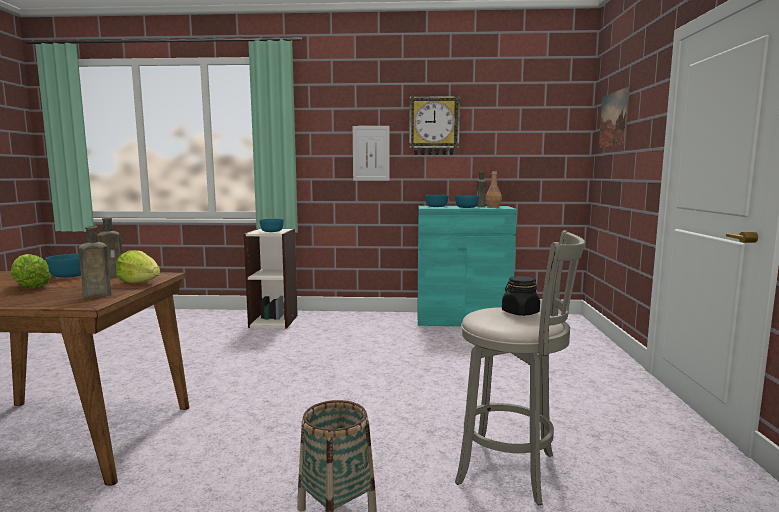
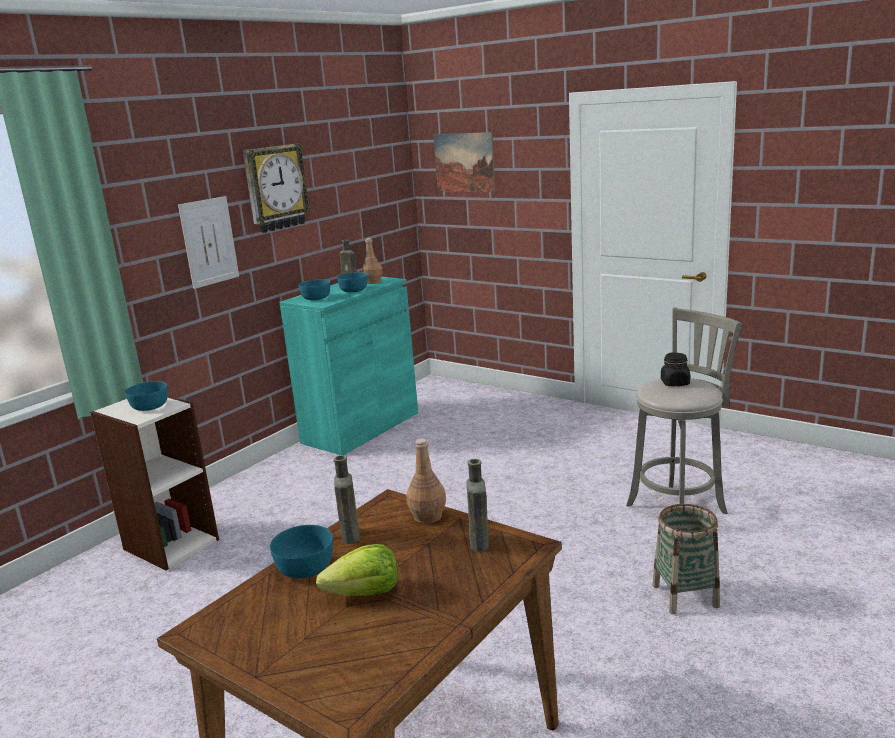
camera: 55 degrees left, 10 degrees up
(140, 282) = (427, 517): lettuce -> brown bottle

